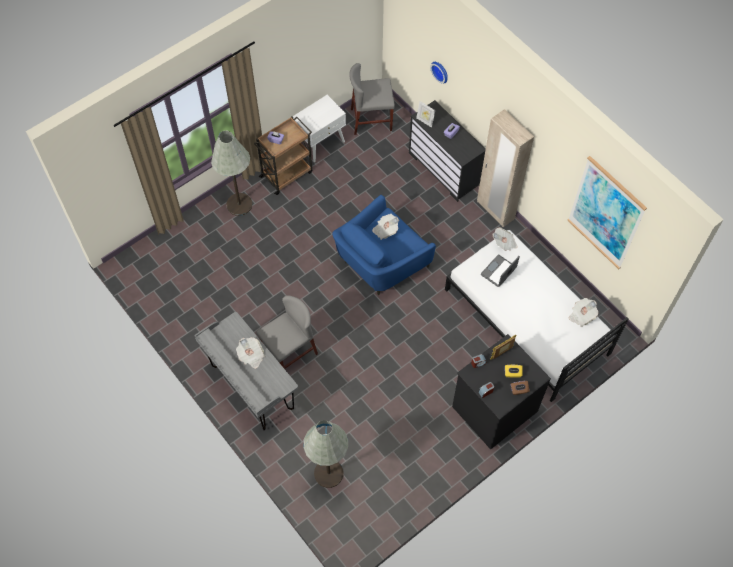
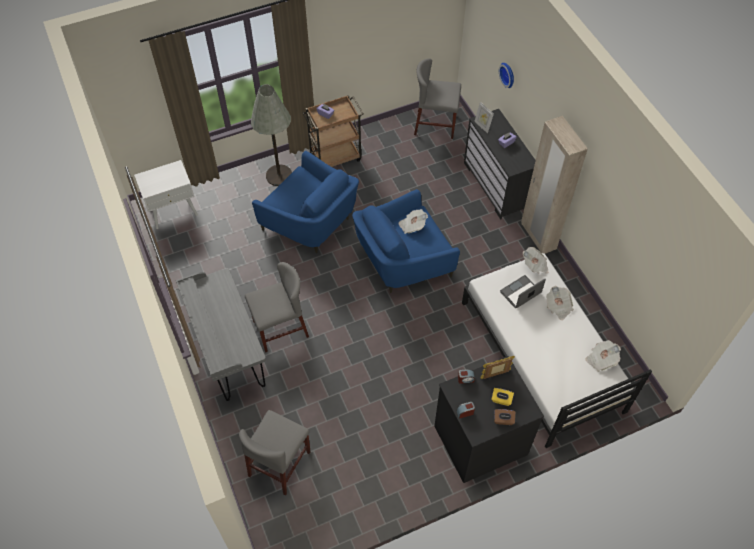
camera: 15 degrees right, 5 degrees down
(251, 356) = (227, 316): newspaper -> newspaper (558, 307)
(285, 245) = (311, 223): none -> blue armchair
(321, 142) = (378, 135): white nightstand -> white nightstand (173, 210)
(328, 473) = (279, 463): grey floor lamp -> grey chair
(605, 213) = (650, 246): picture -> none

